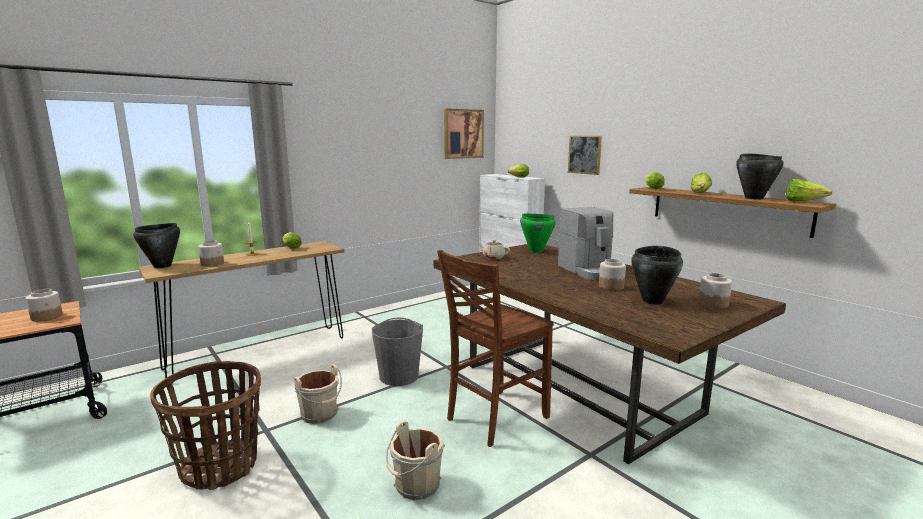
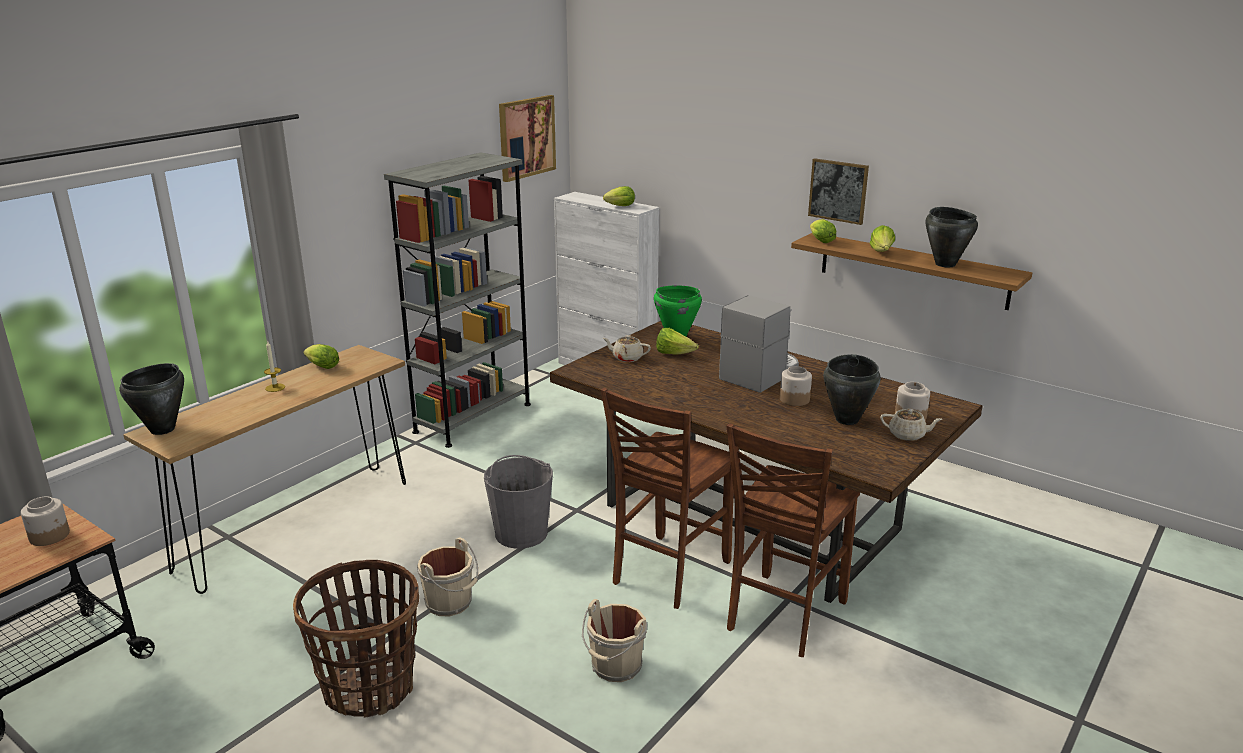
camera: 15 degrees left, 10 degrees up
(213, 264) = (237, 416): jar -> none
(408, 307) = (473, 418): none -> grey bookcase
(581, 468) = (783, 615): none -> brown chair
(585, 154) = (720, 178): picture -> picture (838, 191)
(590, 271) = (760, 374): coffee machine -> coffee machine turned 105 degrees counterclockwise
(707, 315) = (908, 435): none -> beige teapot
(802, 202) = (998, 272): lettuce -> lettuce (674, 354)

